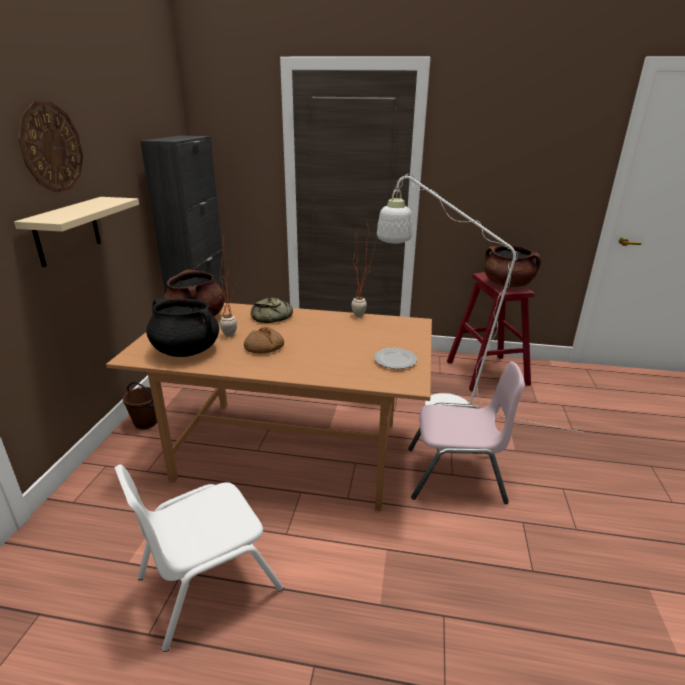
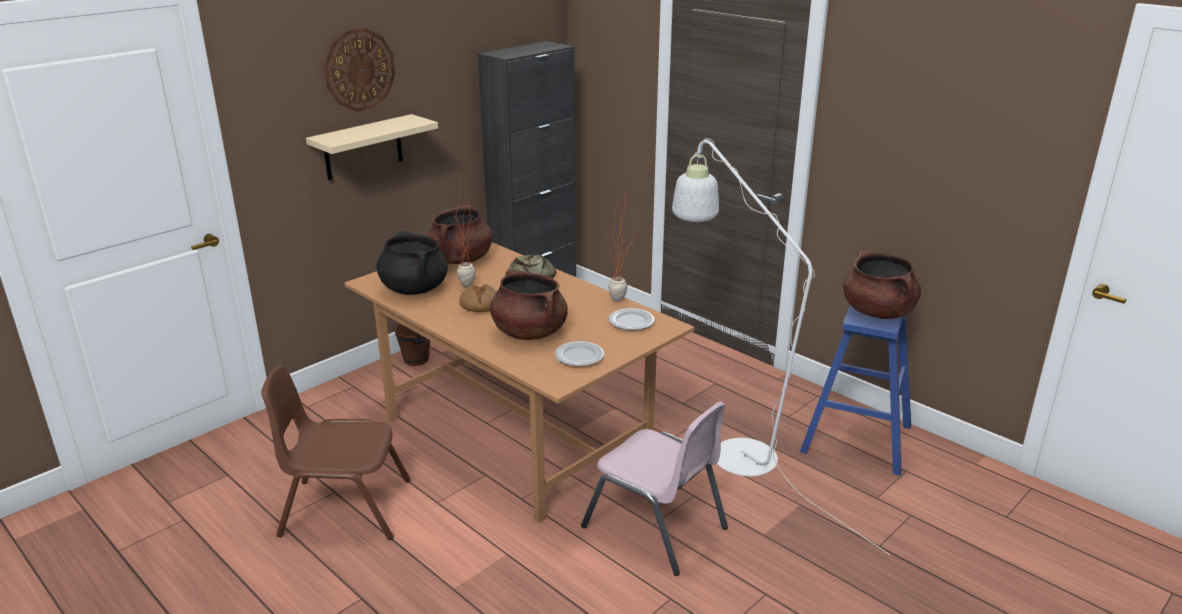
camera: 35 degrees right, 0 degrees up
(208, 582) = (345, 508): white chair -> brown chair
(332, 355) = (529, 332): none -> brown cooking pot
(390, 327) = (631, 322): none -> plate
(486, 372) = (856, 438): red stool -> blue stool

